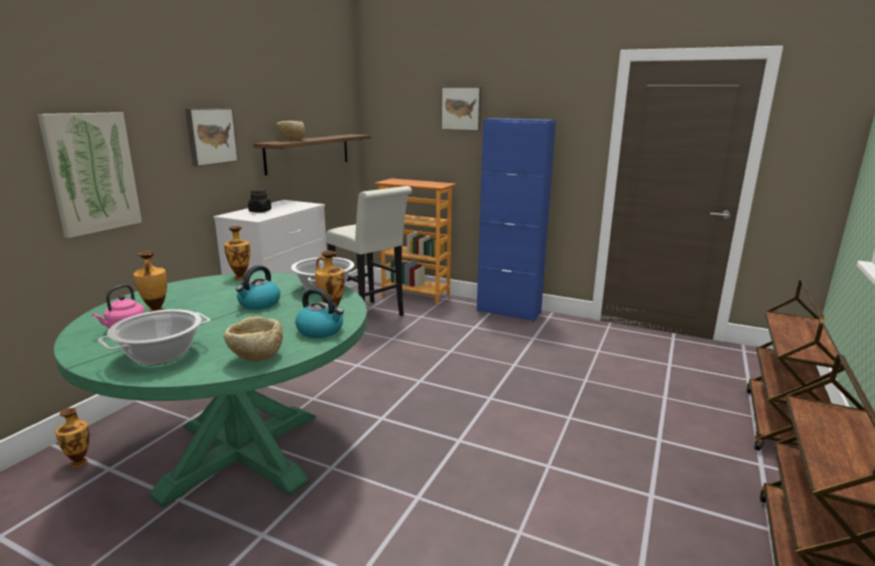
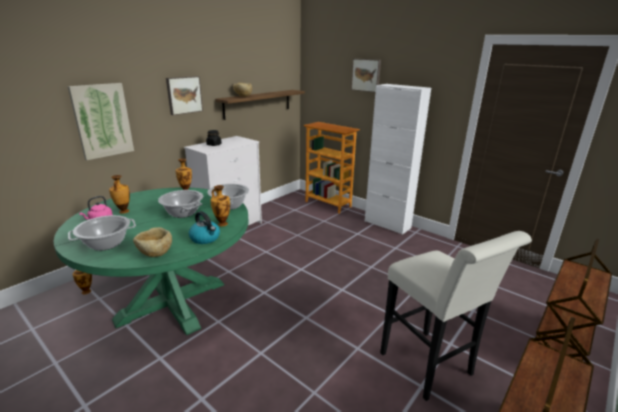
camera: 15 degrees right, 5 degrees up
(259, 304) = (183, 213): kettle -> cooking pot
(371, 316) = (291, 216): white stool -> white stool (430, 368)
(508, 312) = (387, 224): blue cabinet -> white cabinet

